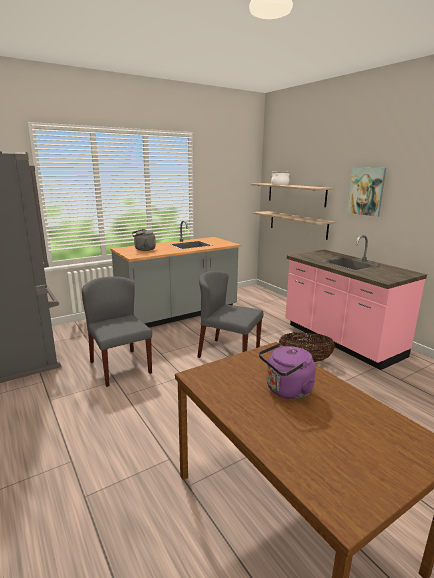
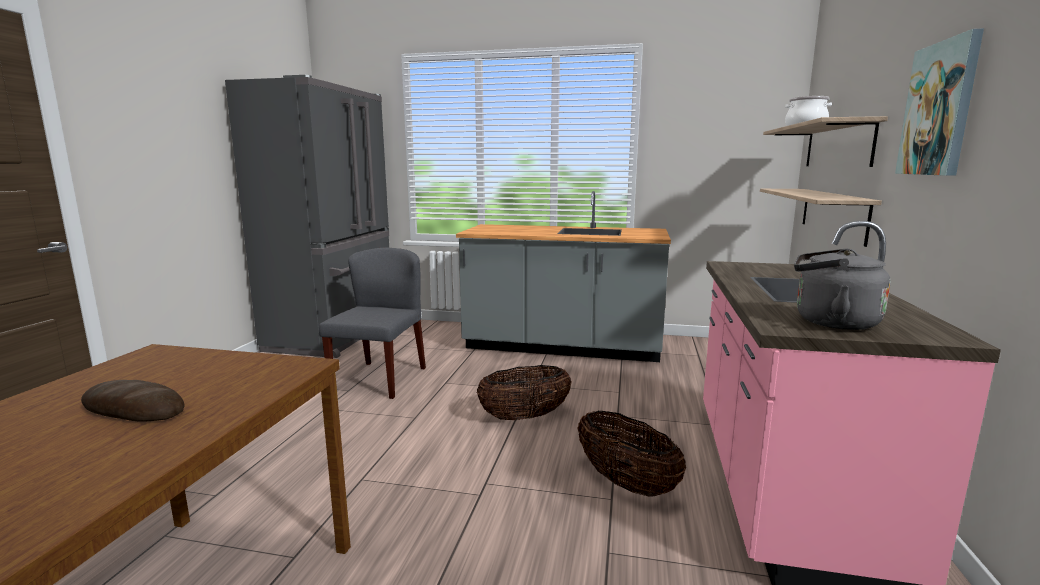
camera: 45 degrees right, 5 degrees down
(143, 249) = (509, 229): grey kettle -> grey kettle (830, 322)
(228, 353) = (525, 417): grey chair -> basket
(286, 390) = (133, 409): purple kettle -> bread

